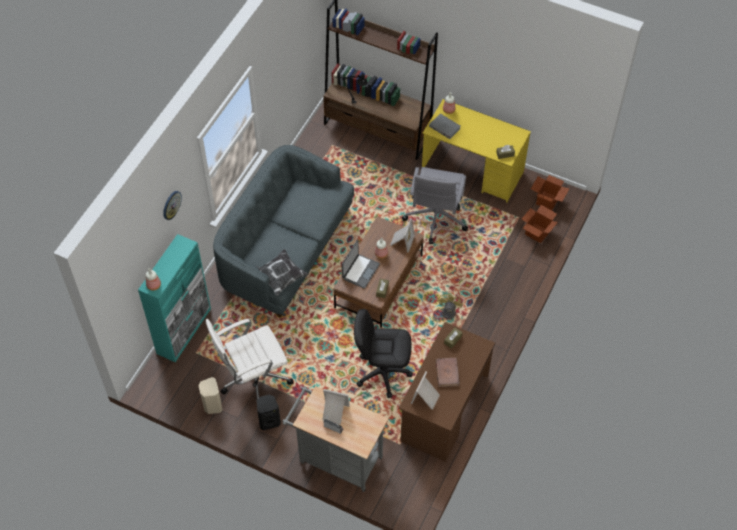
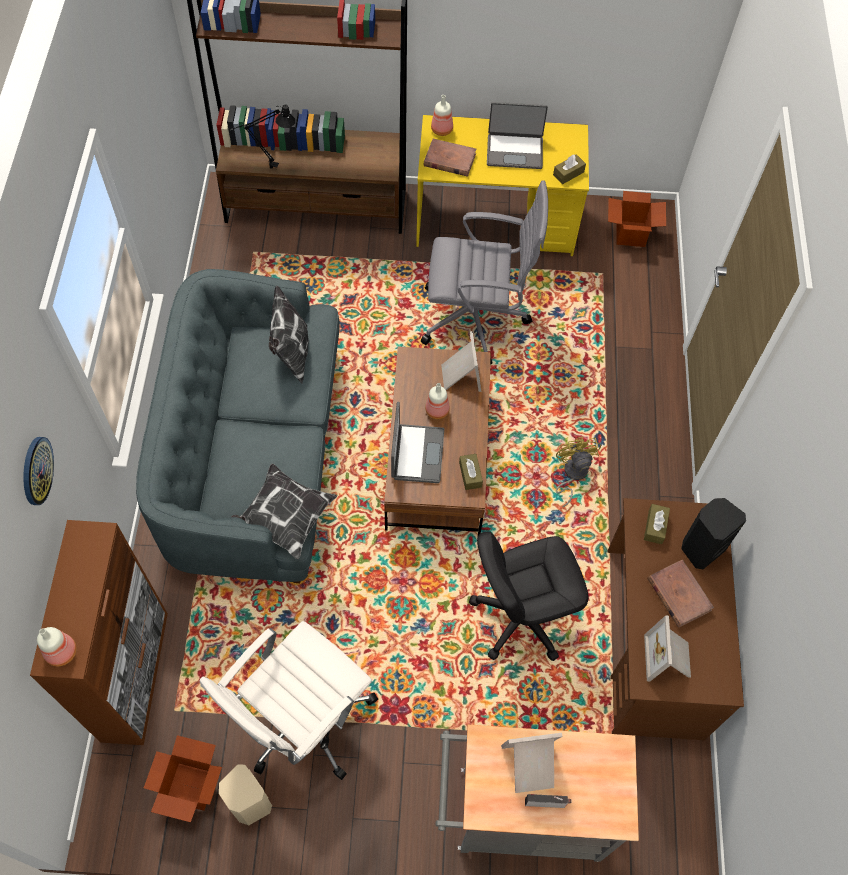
camera: 25 degrees left, 5 degrees up
(184, 330) = (135, 675): turquoise cabinet -> brown cabinet
(269, 421) = (367, 791): black speaker -> black speaker (701, 548)
(319, 202) = (292, 355): none -> pillow
(435, 219) = (476, 319): grey office chair -> grey office chair turned 75 degrees counterclockwise
(444, 127) = (449, 160): grey book -> brown book
(482, 133) = (514, 151): none -> laptop
(537, 233) = (642, 288): cardboard box -> cardboard box (191, 786)

